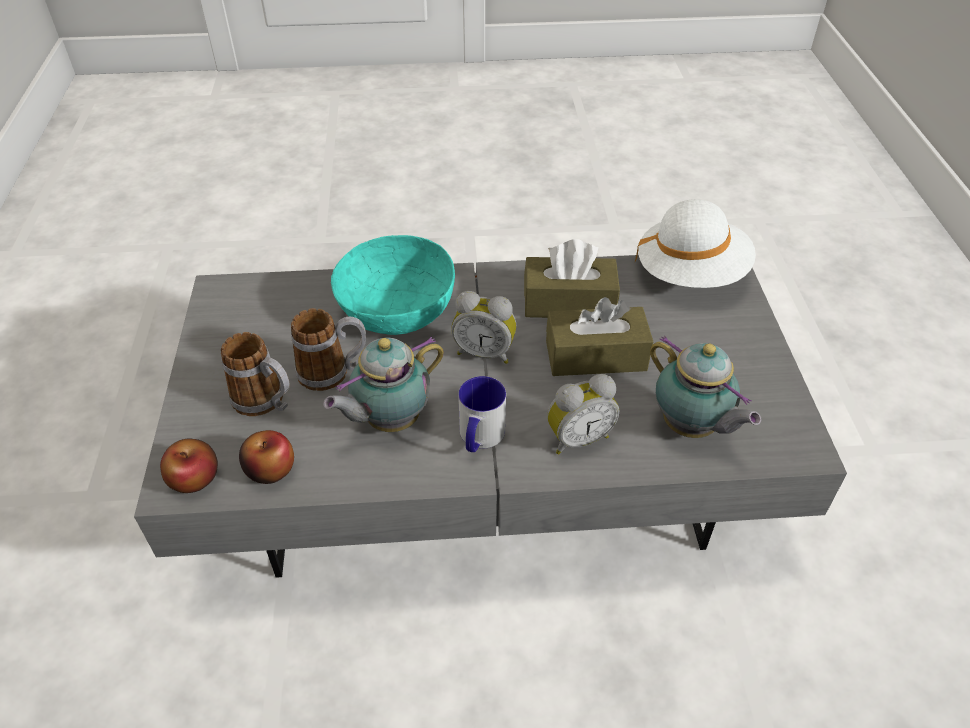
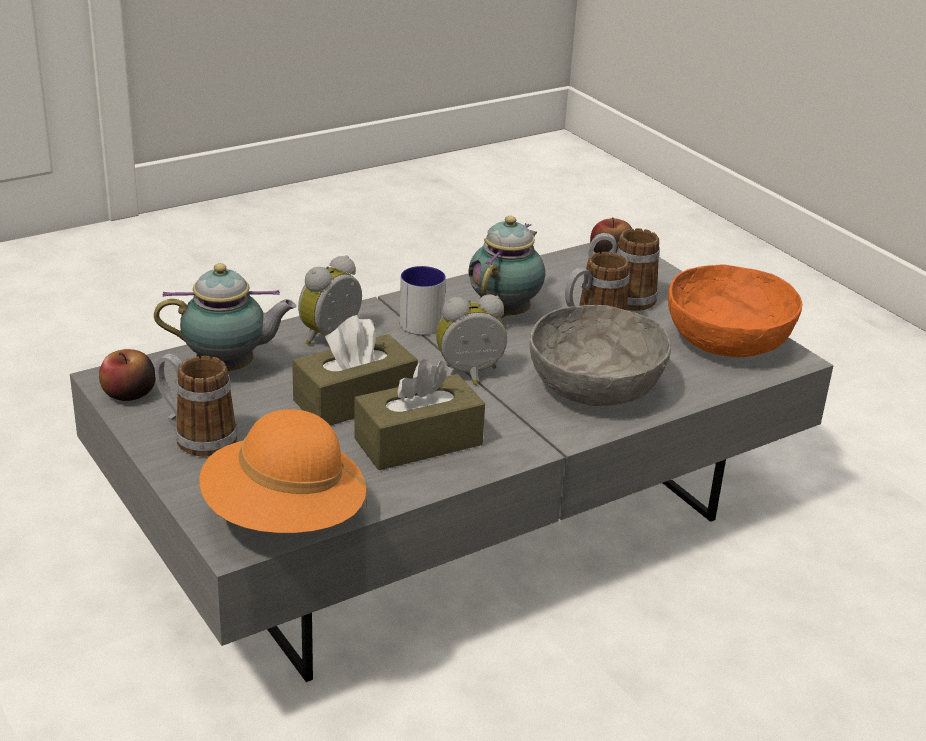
camera: 150 degrees right, 15 degrees down
(240, 322) = (727, 340): none -> orange bowl
(270, 469) = (563, 269): apple -> apple (129, 393)
(397, 310) = (595, 387): turquoise bowl -> grey bowl
(691, 273) = (284, 517): white hat -> orange hat
(691, 428) = (229, 368): teapot -> teapot turned 150 degrees clockwise
(737, 358) = (196, 436): none -> mug

